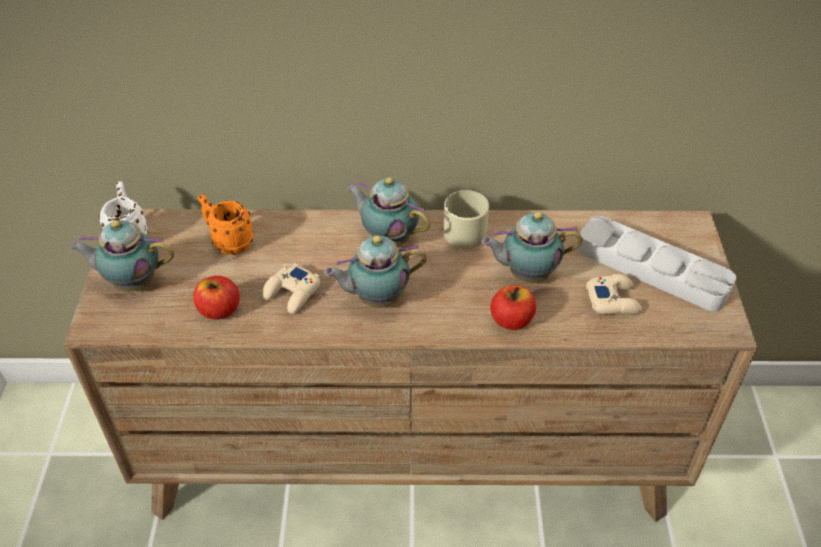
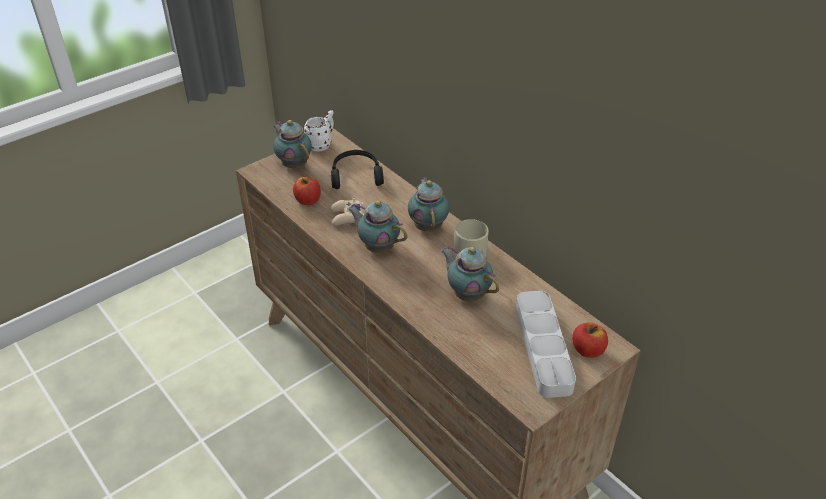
camera: 50 degrees right, 5 degrees down
(228, 242) = (356, 175): orange mug -> black headphones
(511, 320) = (423, 307): apple -> apple (587, 350)
(613, 300) = (492, 342): beige game controller -> none

